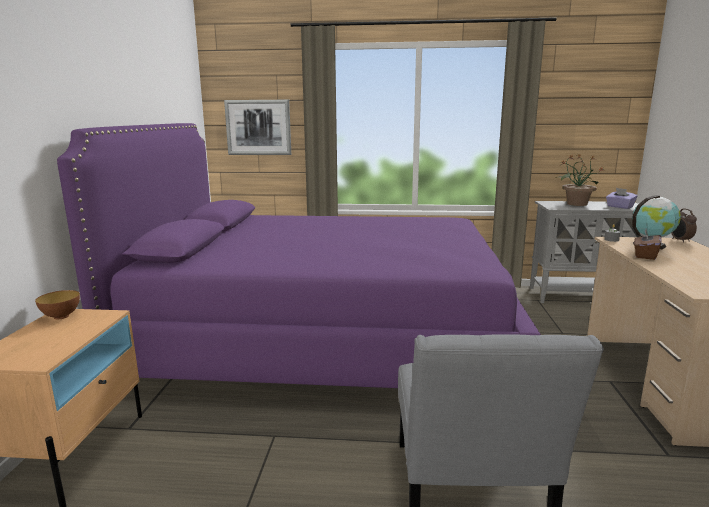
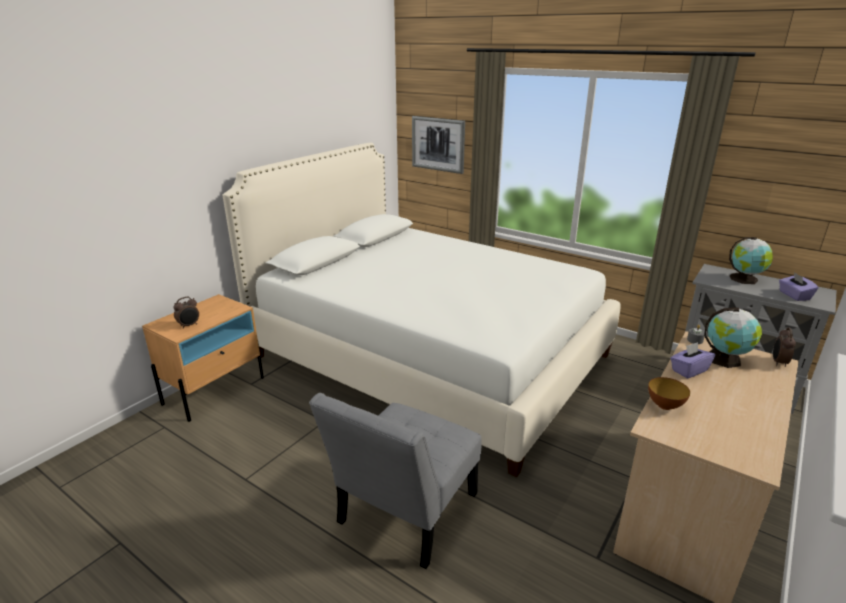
camera: 30 degrees right, 10 degrees up
(47, 348) = (189, 325): none -> alarm clock
(61, 316) = (215, 302): bowl -> bowl (664, 405)
(326, 338) = (429, 355): purple bed -> white bed
(576, 204) = (745, 279): potted plant -> globe
(645, 255) = (688, 370): brown tissue box -> purple tissue box

